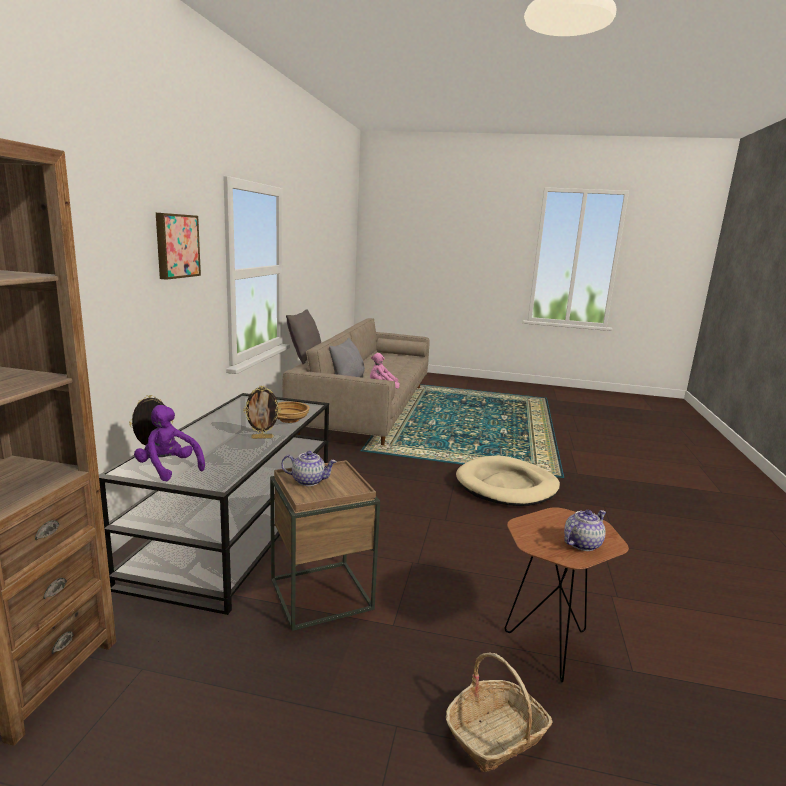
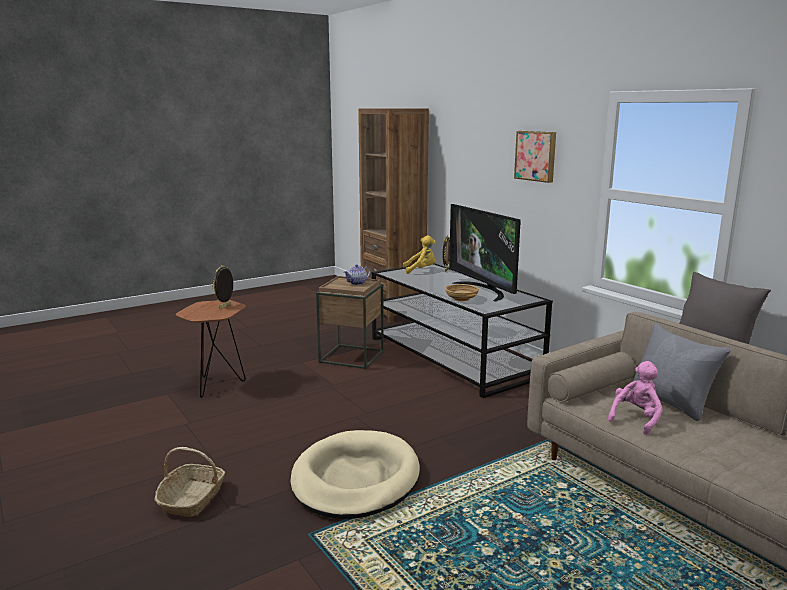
camera: 135 degrees right, 0 degrees up
(168, 468) = (421, 270): purple plush toy -> yellow plush toy
(240, 418) = (484, 290): none -> television
(262, 437) = (436, 288): picture frame -> picture frame (225, 306)
(496, 735) = (221, 356): basket -> basket (192, 499)
(582, 543) = (200, 308): teapot -> none

